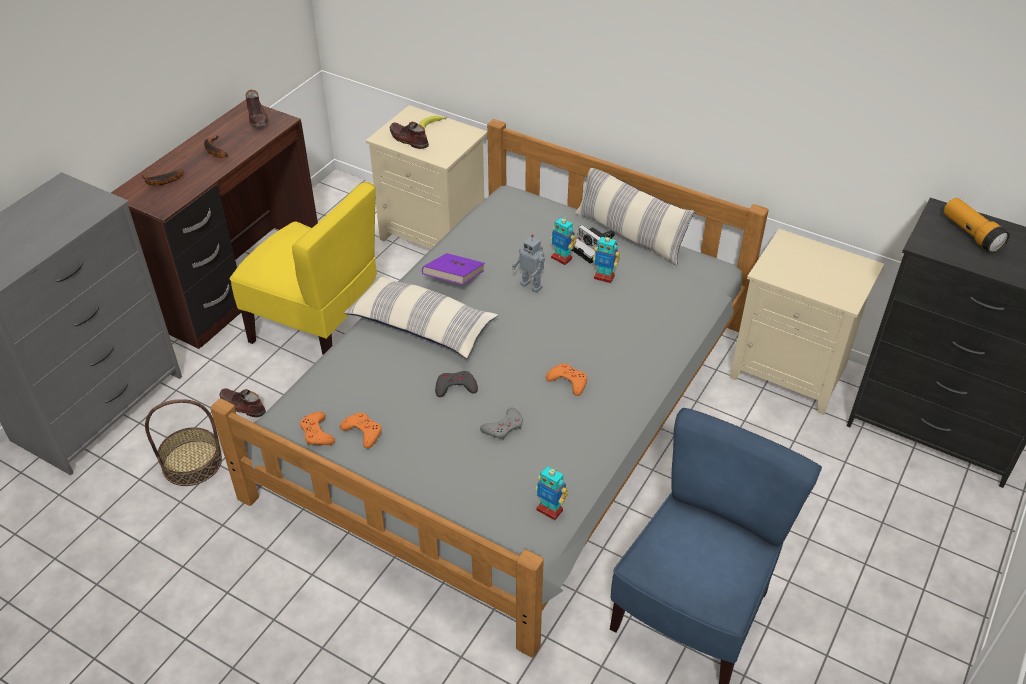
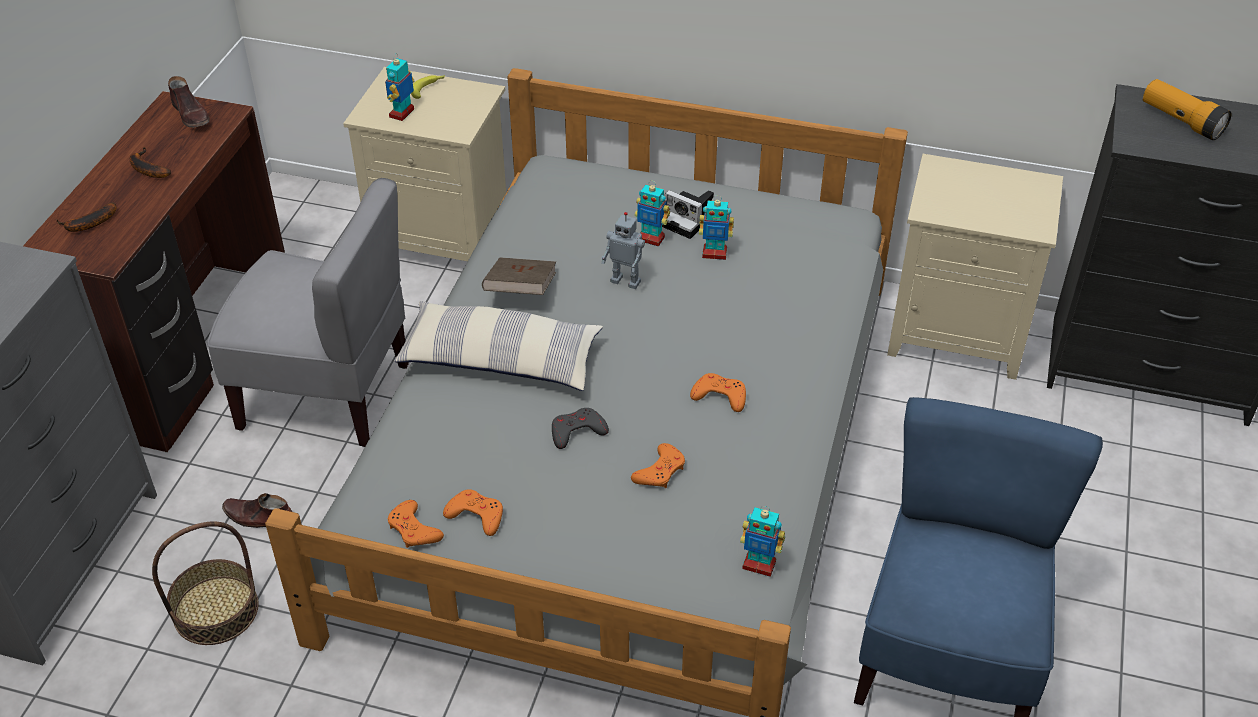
camera: 15 degrees left, 0 degrees up
(317, 329) = (326, 394): yellow chair -> grey chair
(408, 139) = (402, 113): brown shoe -> toy robot
(454, 280) = (520, 291): purple book -> brown book
(504, 427) = (660, 471): grey game controller -> orange game controller
(629, 235) = (725, 194): pillow -> none

